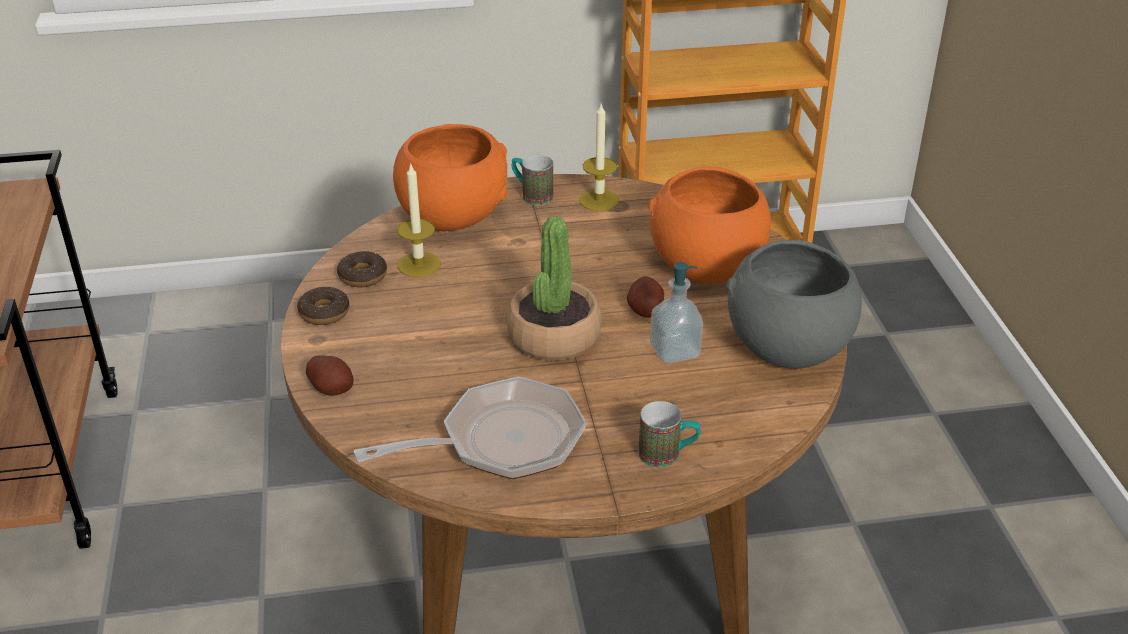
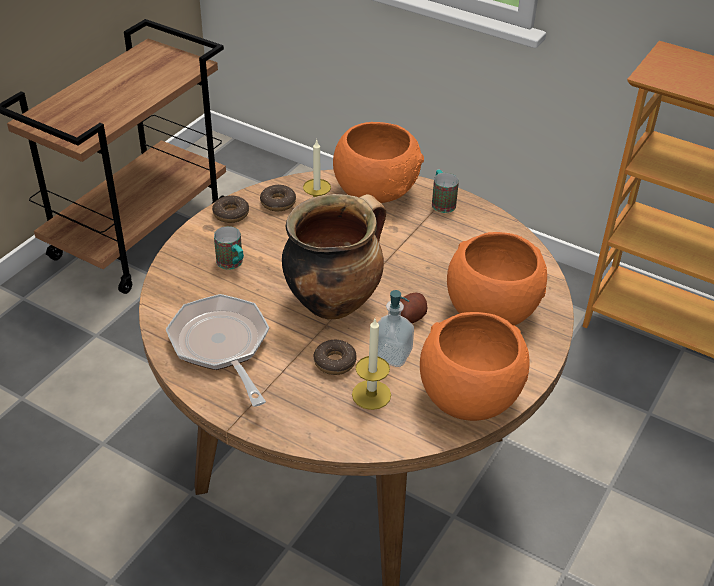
camera: 40 degrees right, 5 degrees up
(332, 388) = (180, 261): potato -> none
(501, 442) = (222, 346): frying pan -> frying pan turned 135 degrees counterclockwise
(554, 336) = (333, 301): potted plant -> cooking pot
(599, 200) = (480, 228): candle -> candle (371, 394)
(632, 388) = (335, 362): none -> donut
(668, 455) = (299, 415): mug -> mug (232, 264)
(785, 345) = (468, 395): grey bowl -> orange bowl

